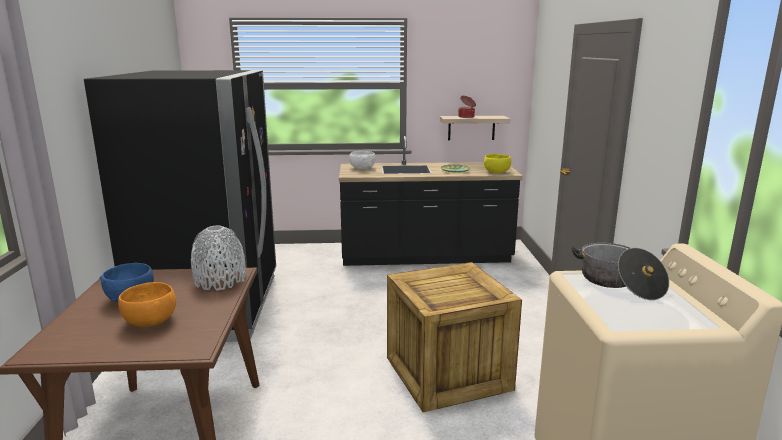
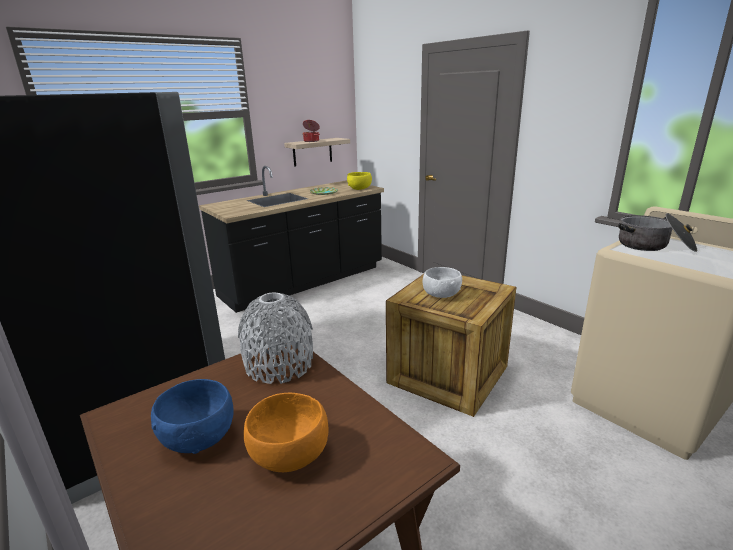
camera: 35 degrees left, 5 degrees up
(362, 168) = (232, 206): white bowl -> white bowl (441, 295)

